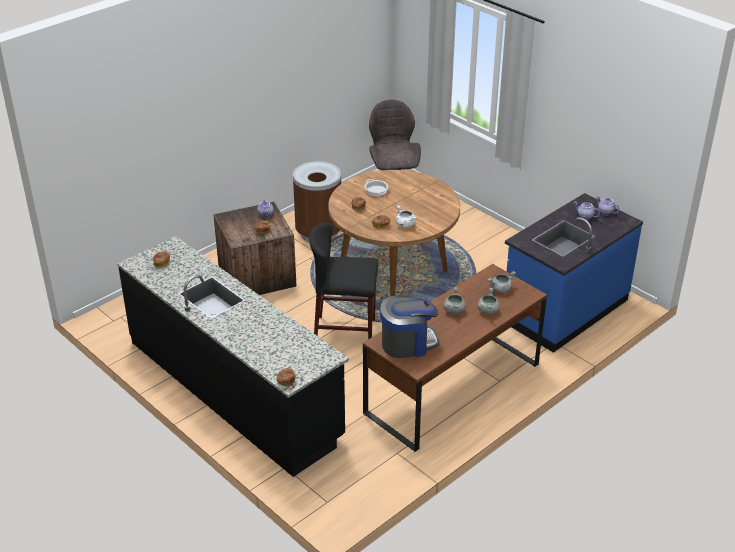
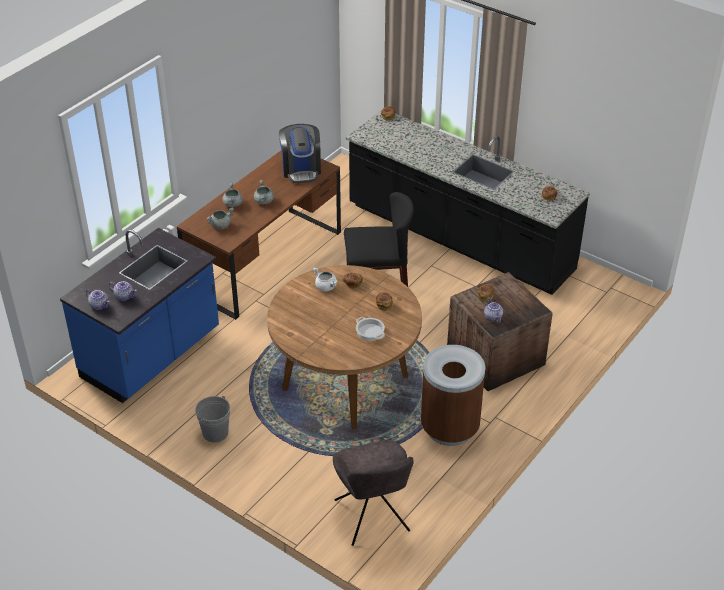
camera: 170 degrees right, 5 degrees up
(407, 343) = (301, 169): coffee machine -> coffee machine turned 75 degrees counterclockwise
(504, 249) = (215, 432): none -> grey bucket

